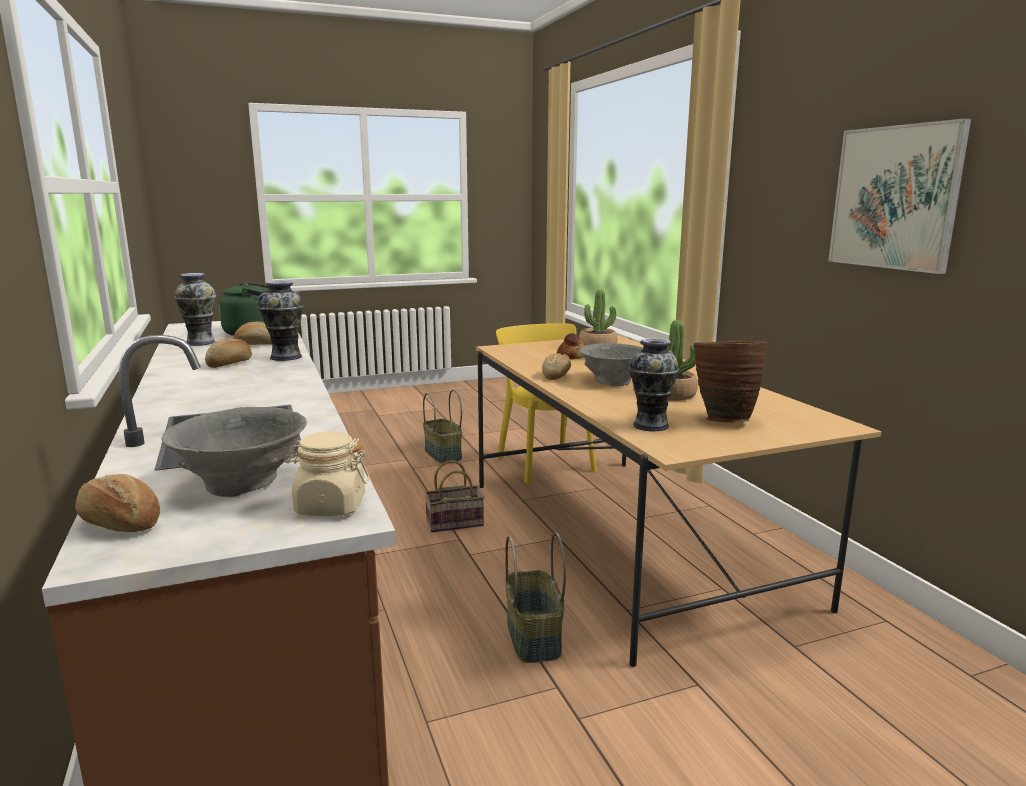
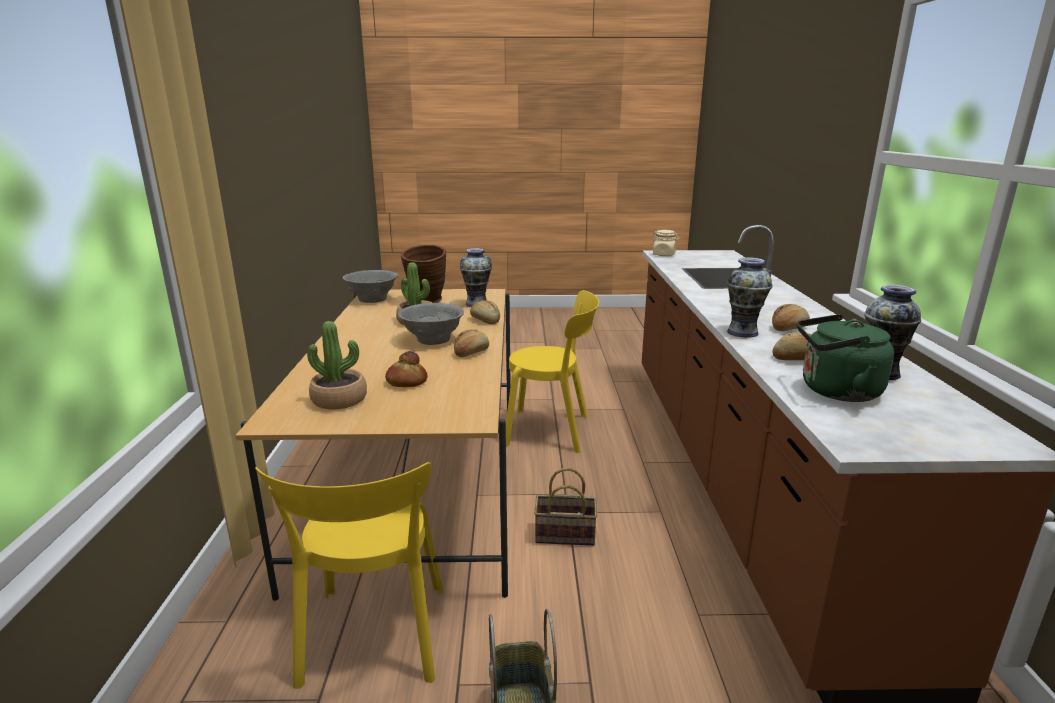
camera: 160 degrees left, 5 degrees up
(120, 524) = (730, 256): bread -> bread (485, 320)
(243, 483) = (699, 261): grey bowl -> grey bowl (372, 299)
(532, 636) = (552, 430): basket -> yellow chair
(894, 197) = (266, 160): picture -> none

